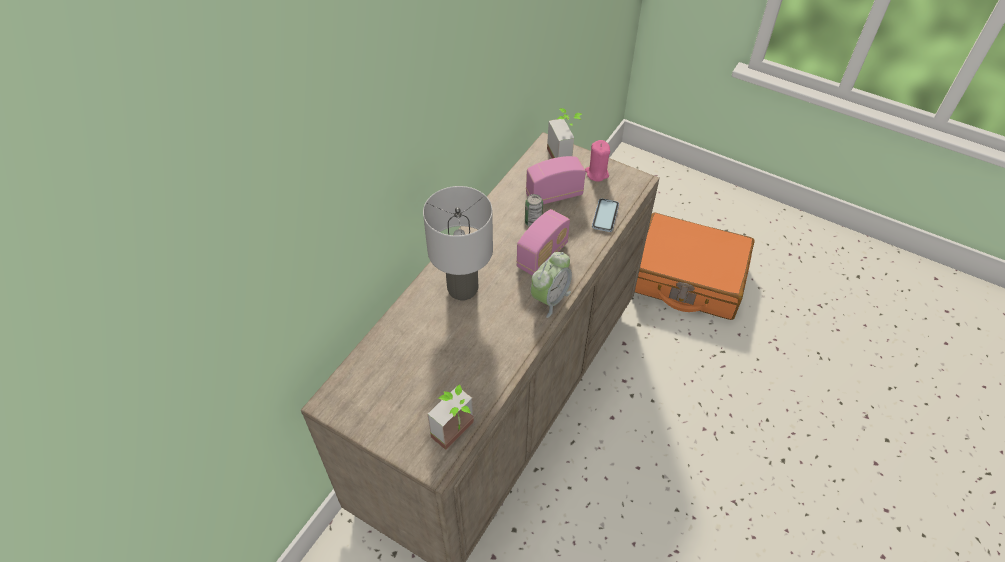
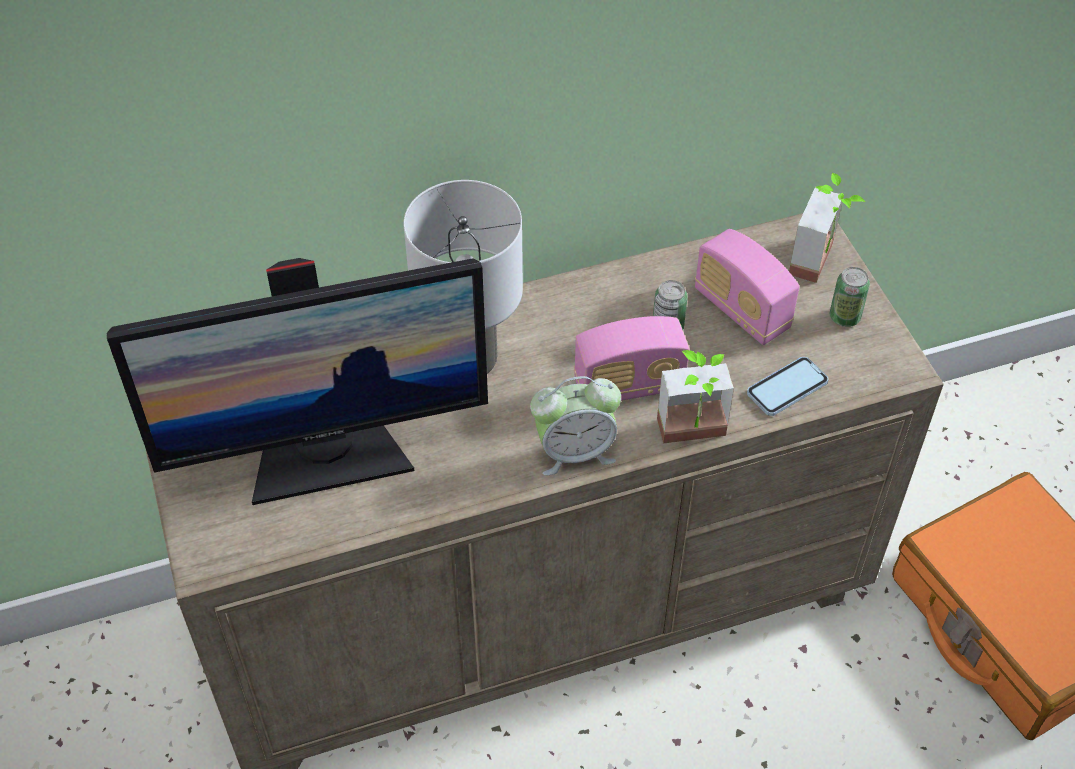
camera: 40 degrees right, 0 degrees up
(441, 376) = (327, 455): none -> monitor
(459, 435) = (270, 543): potted plant -> potted plant (694, 437)
(554, 195) = (741, 310): radio -> radio turned 150 degrees counterclockwise
(596, 173) = (844, 317): pink candle -> can

